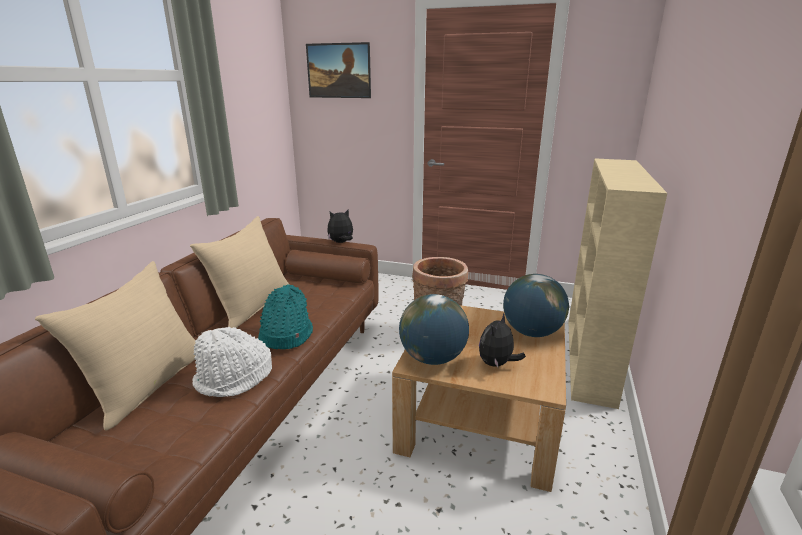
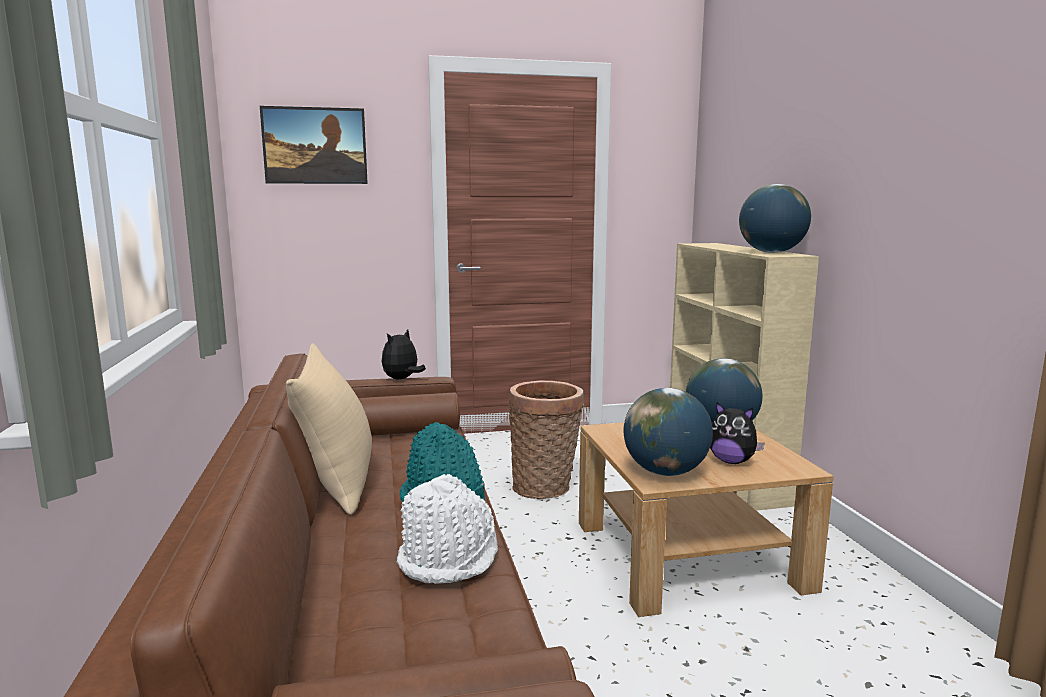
camera: 30 degrees left, 10 degrees down
(147, 384) = (321, 603): beige pillow -> none
(497, 364) = (732, 461): plush toy -> plush toy turned 60 degrees counterclockwise
(635, 182) = (772, 252): none -> globe

